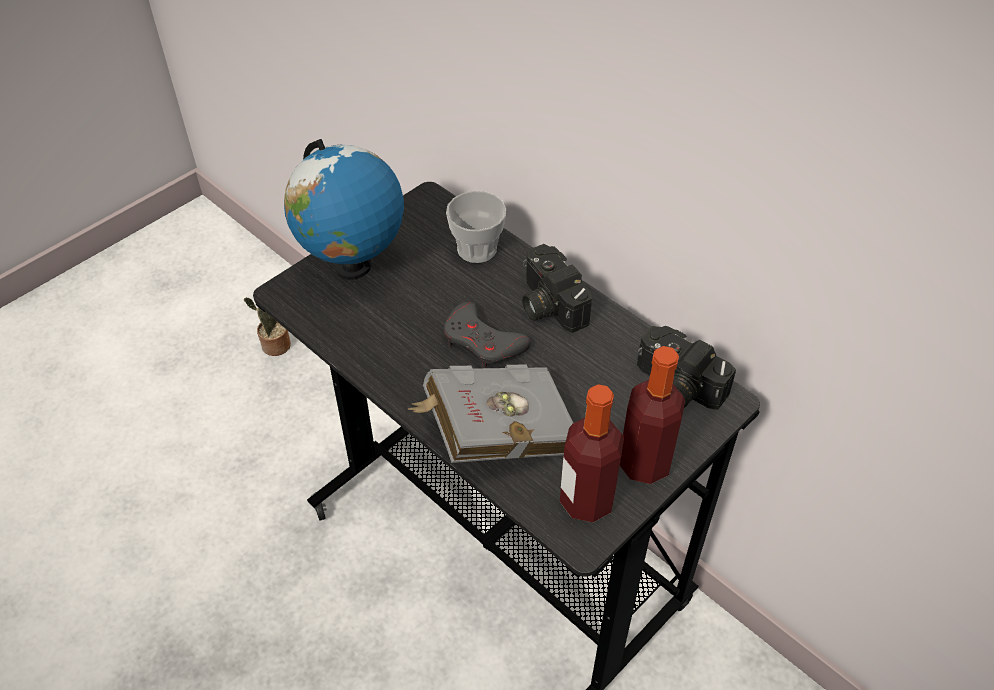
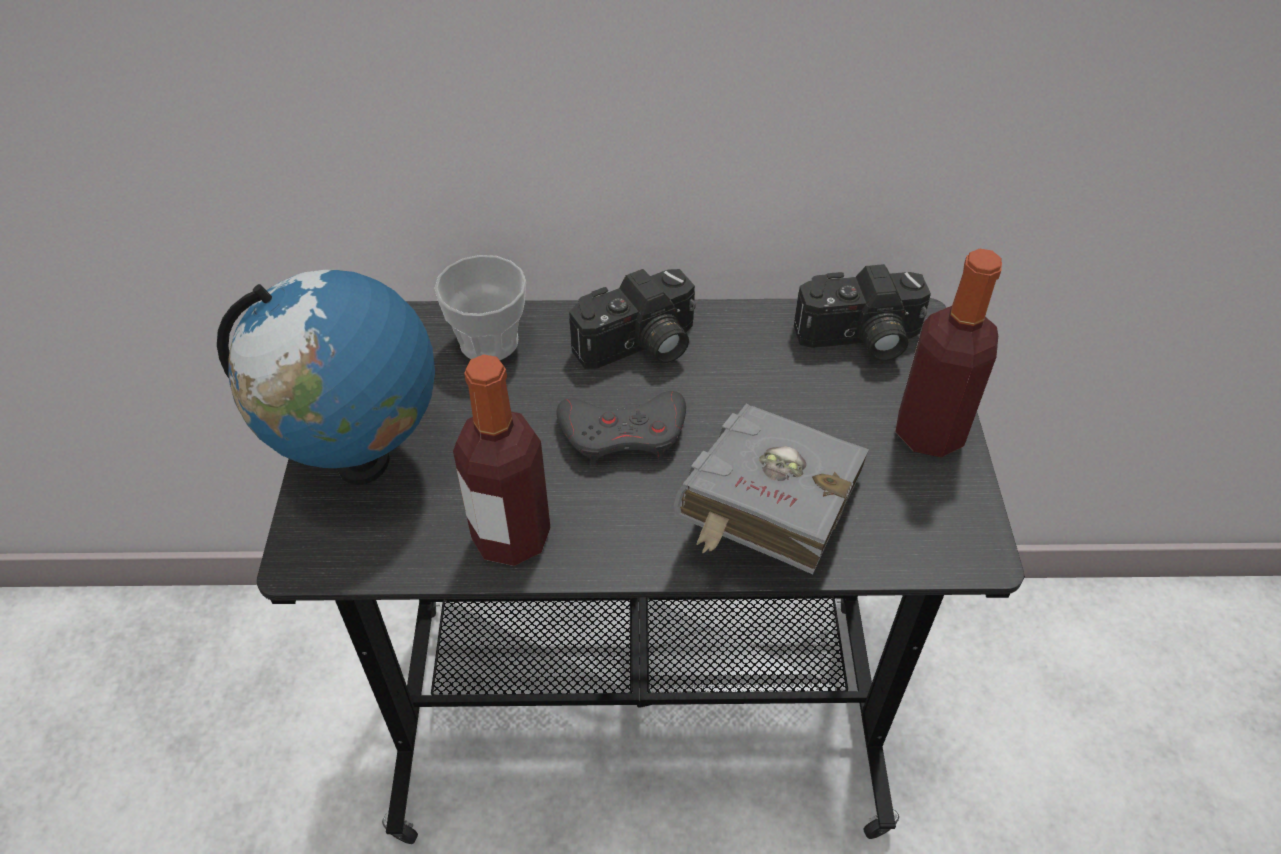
camera: 45 degrees left, 0 degrees up
(274, 346) = (133, 697): potted plant -> none
(547, 304) = (639, 347): camera -> camera turned 45 degrees counterclockwise
(586, 500) = (930, 511): bottle -> bottle (511, 537)

